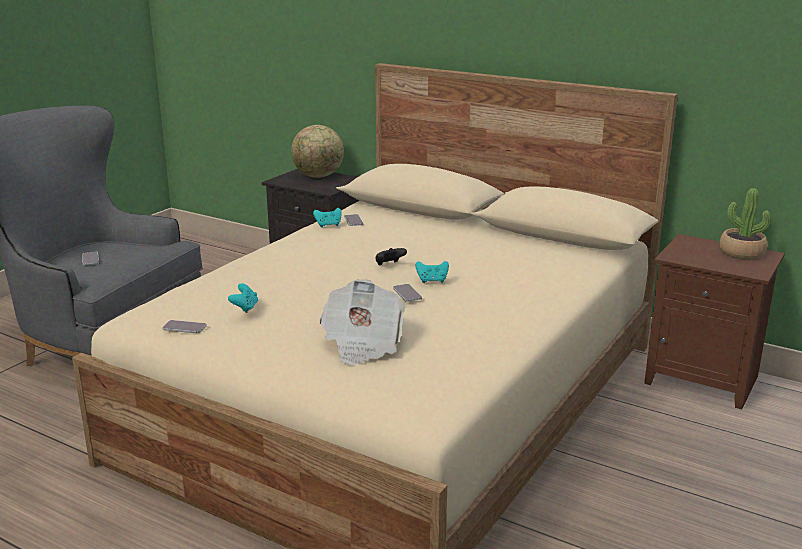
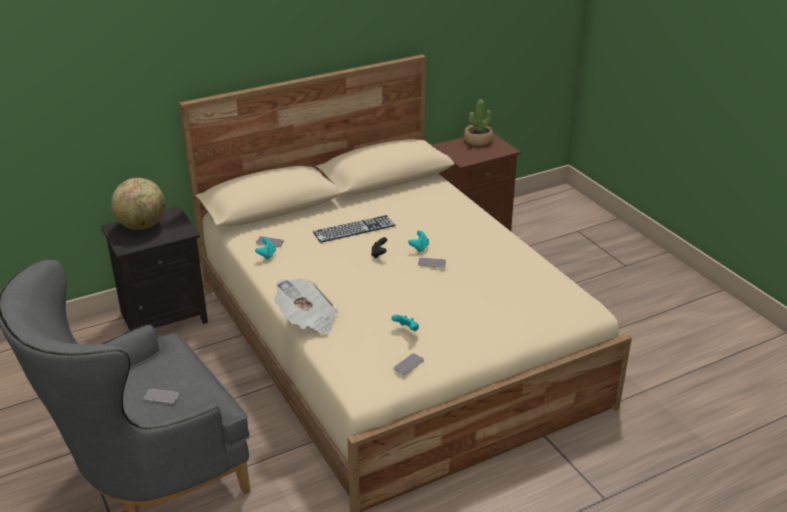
camera: 60 degrees left, 10 degrees up
(362, 343) = (492, 301): newspaper -> newspaper (307, 320)
(429, 245) = (354, 229): none -> keyboard

